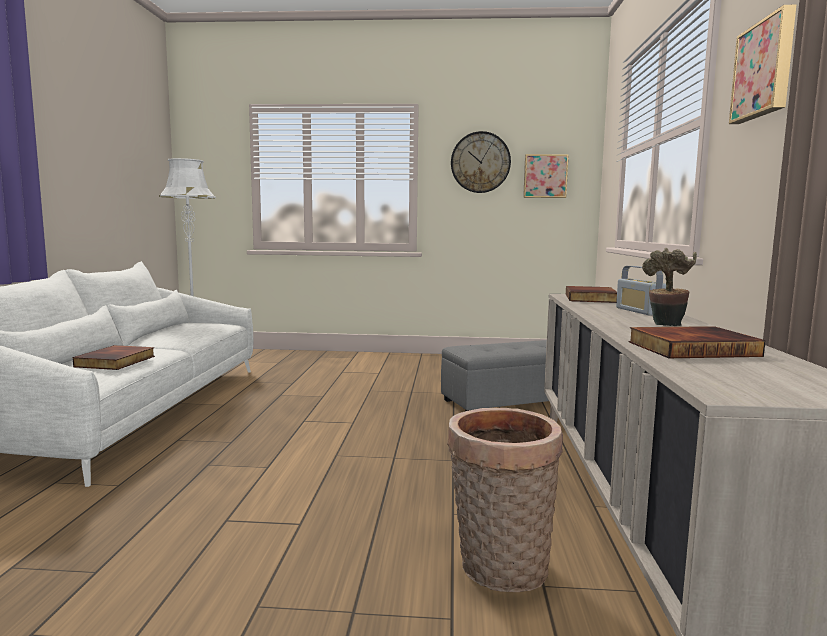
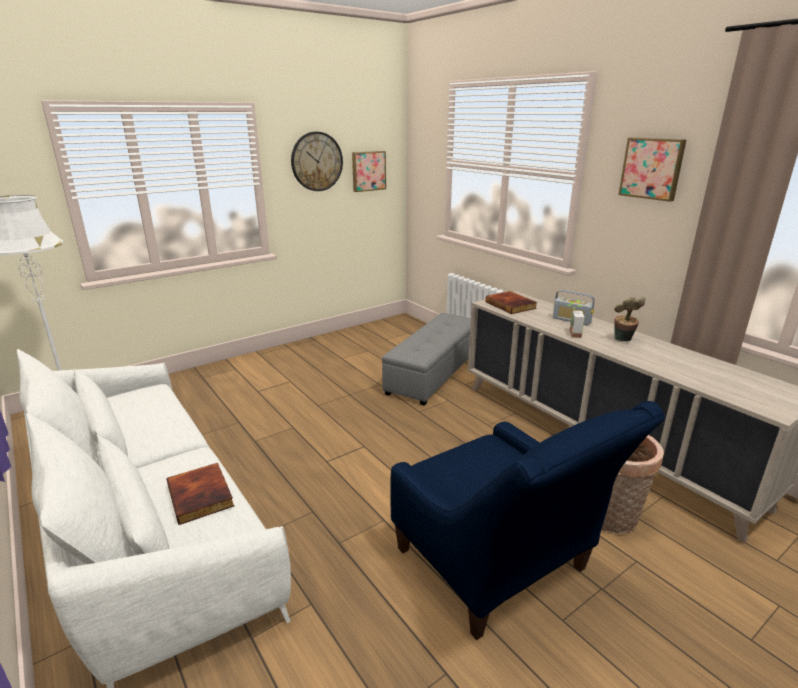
camera: 40 degrees left, 15 degrees up
(287, 539) = (499, 568): none -> blue armchair
(602, 315) = (571, 333): none -> potted plant
(691, 348) = (683, 367): book -> none

